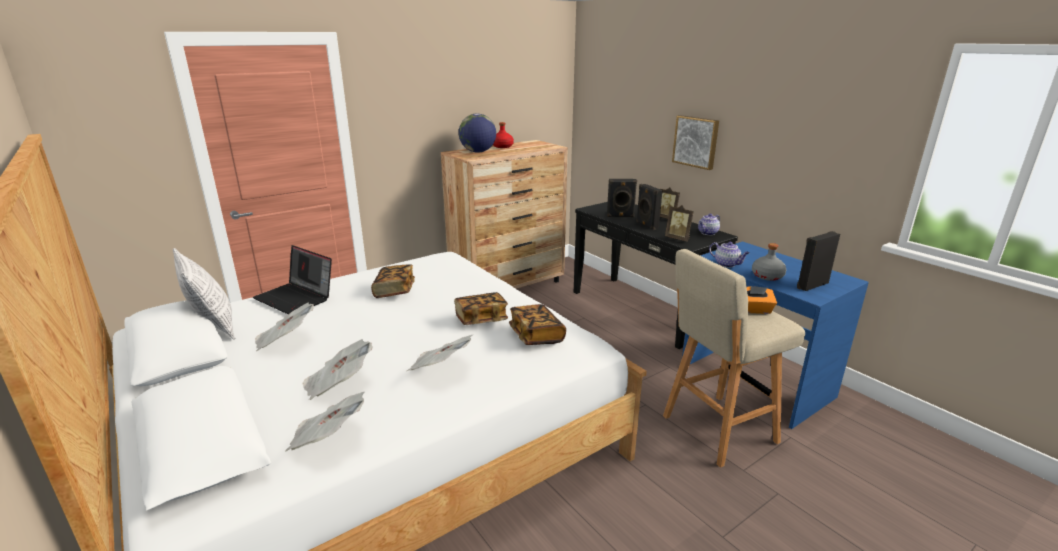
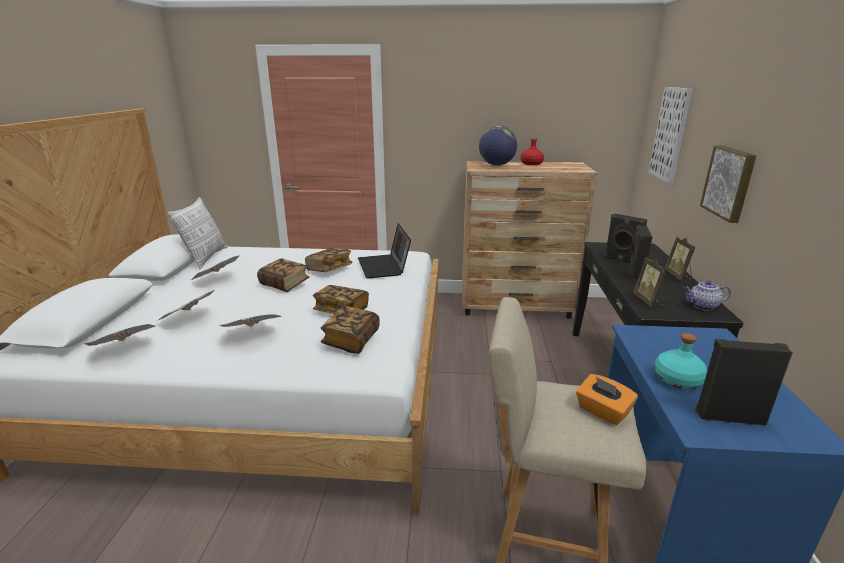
camera: 40 degrees right, 0 degrees up
(297, 298) = (270, 255): laptop -> laptop (384, 267)
(378, 318) = (284, 284): none -> book
(614, 108) = (670, 134): none -> picture
(727, 264) = (646, 346): teapot -> none
(767, 276) = (677, 379): grey bottle -> turquoise bottle

